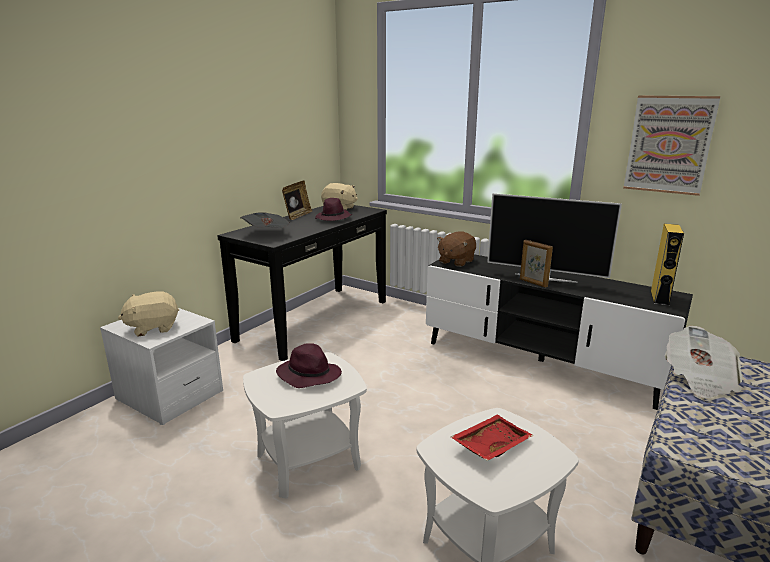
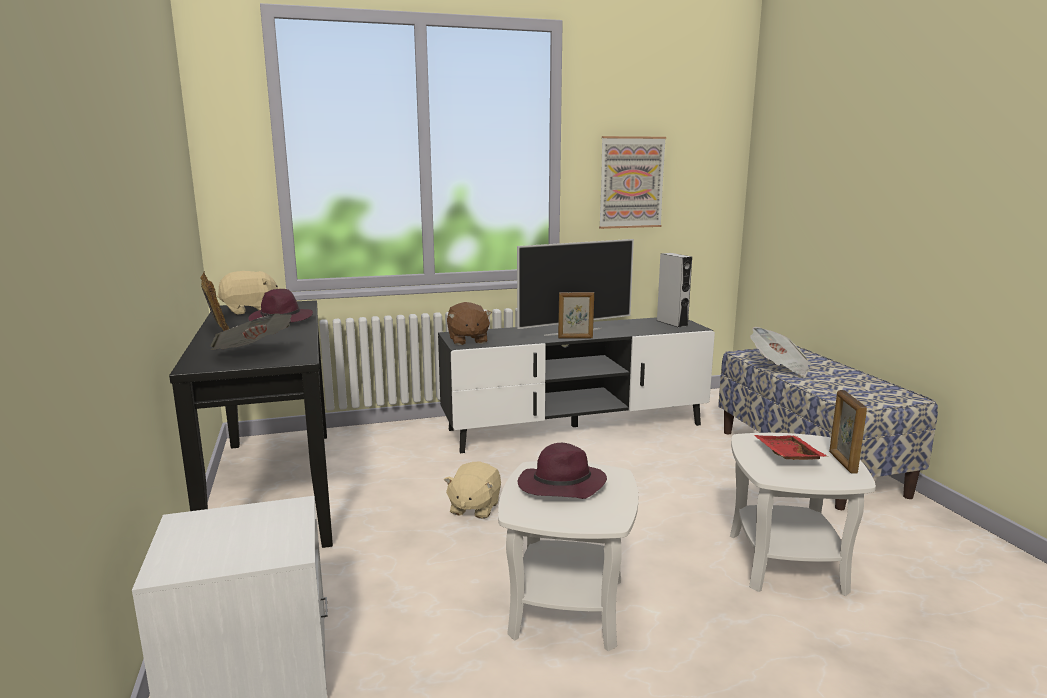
camera: 50 degrees left, 5 degrees down
(153, 328) = (243, 543): beige plush toy -> beige plush toy (474, 508)
(522, 479) = (842, 462): none -> picture frame
(659, 298) = (672, 323): yellow speaker -> grey speaker

